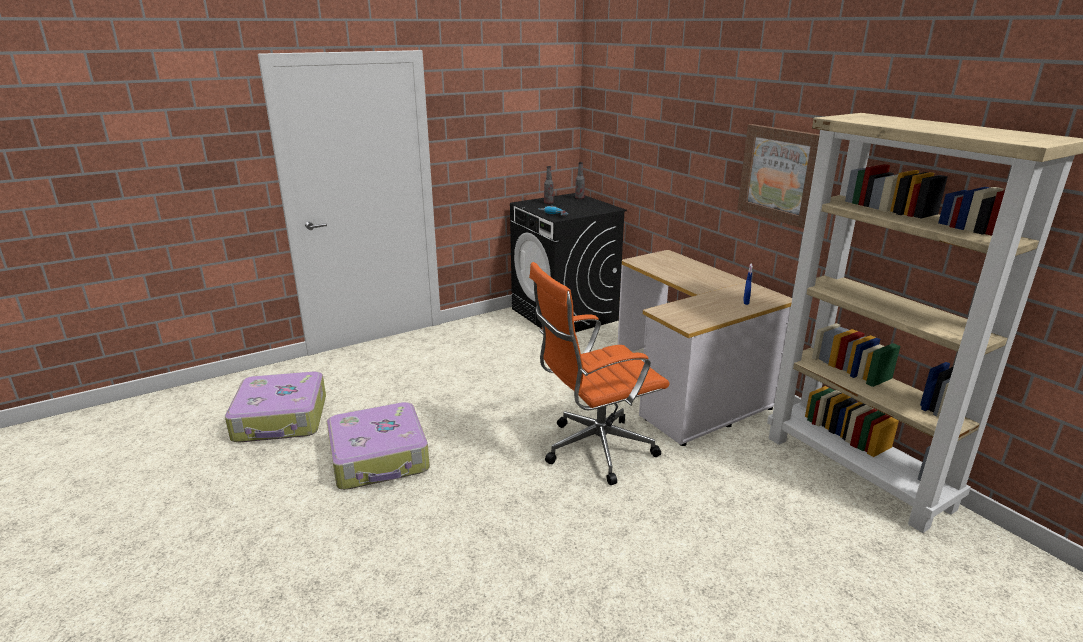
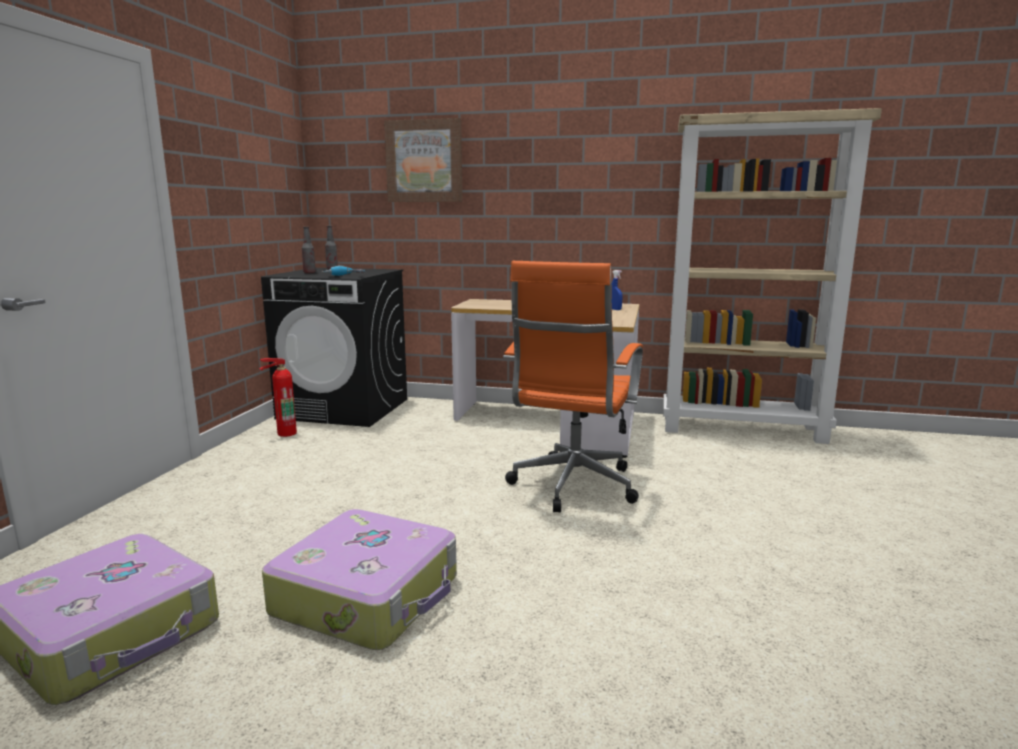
camera: 45 degrees left, 10 degrees down
(501, 324) = (284, 433): none -> fire extinguisher
(780, 174) = (600, 193): picture -> picture (424, 161)

